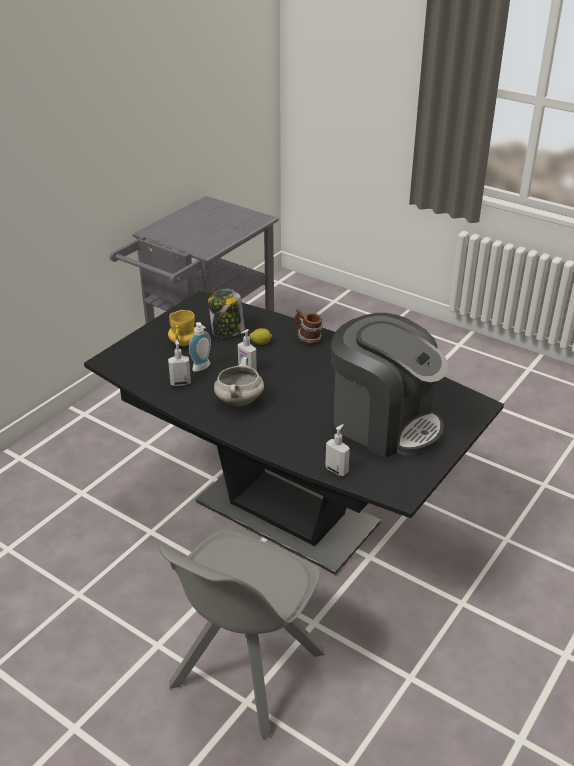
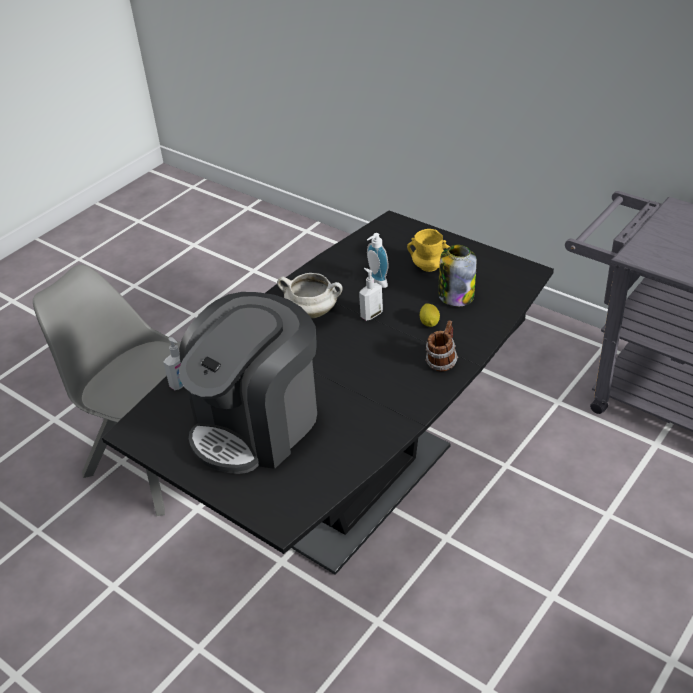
camera: 95 degrees right, 5 degrees up
(180, 382) = (349, 271): soap dispenser -> none

